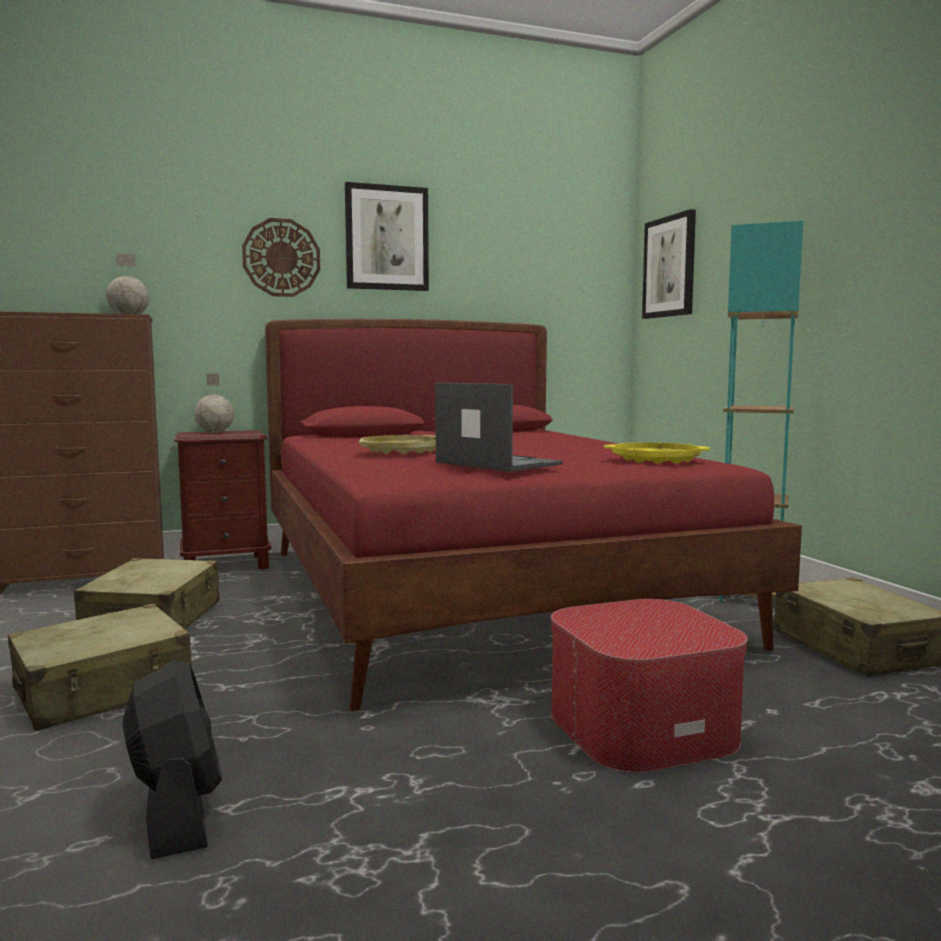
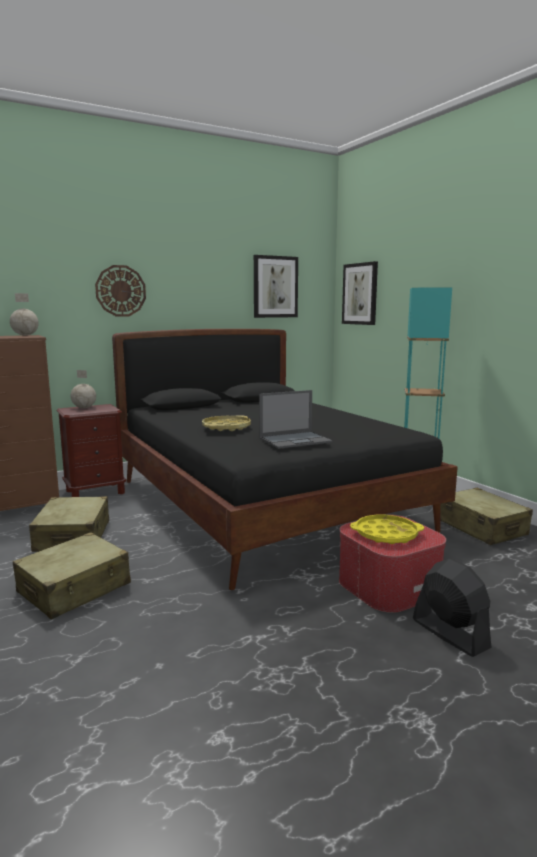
camera: 10 degrees left, 5 degrees up
(177, 812) = (167, 660): black fan -> black fan (449, 633)
(386, 238) = (187, 276): picture -> picture (275, 287)
(478, 594) = (264, 505): red bed -> black bed
(496, 463) = (295, 440): laptop -> laptop turned 120 degrees clockwise
(655, 460) = (377, 430): yellow tray -> yellow tray (386, 534)

